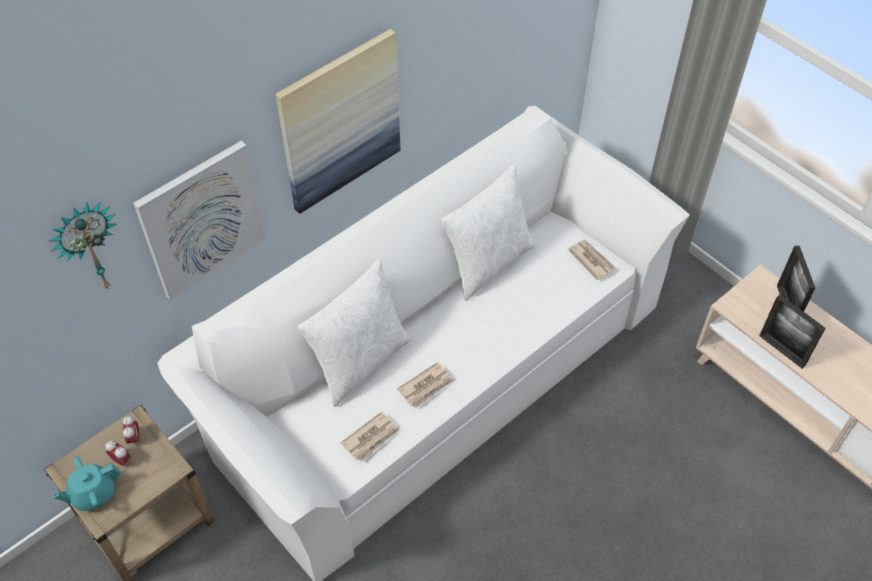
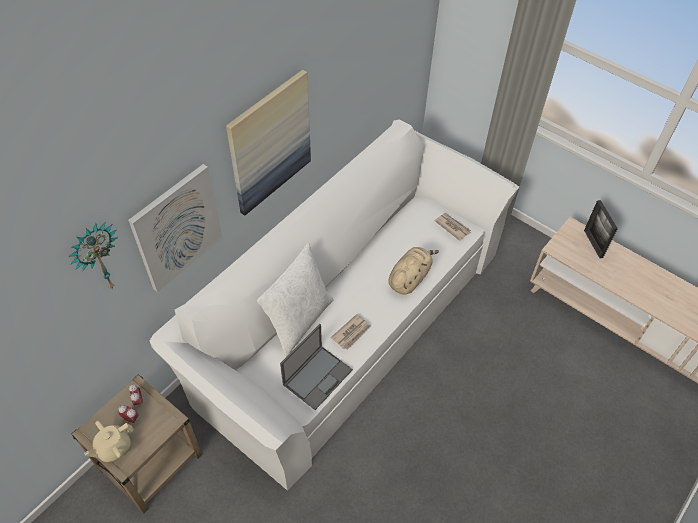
camera: 10 degrees left, 0 degrees up
(93, 494) = (113, 448): turquoise teapot -> beige teapot
(371, 438) = (318, 376): newspaper -> laptop
(488, 263) = (378, 237): white pillow -> none
(519, 322) = (410, 278): none -> beige plush toy
(782, 350) = (596, 275): picture frame -> none

